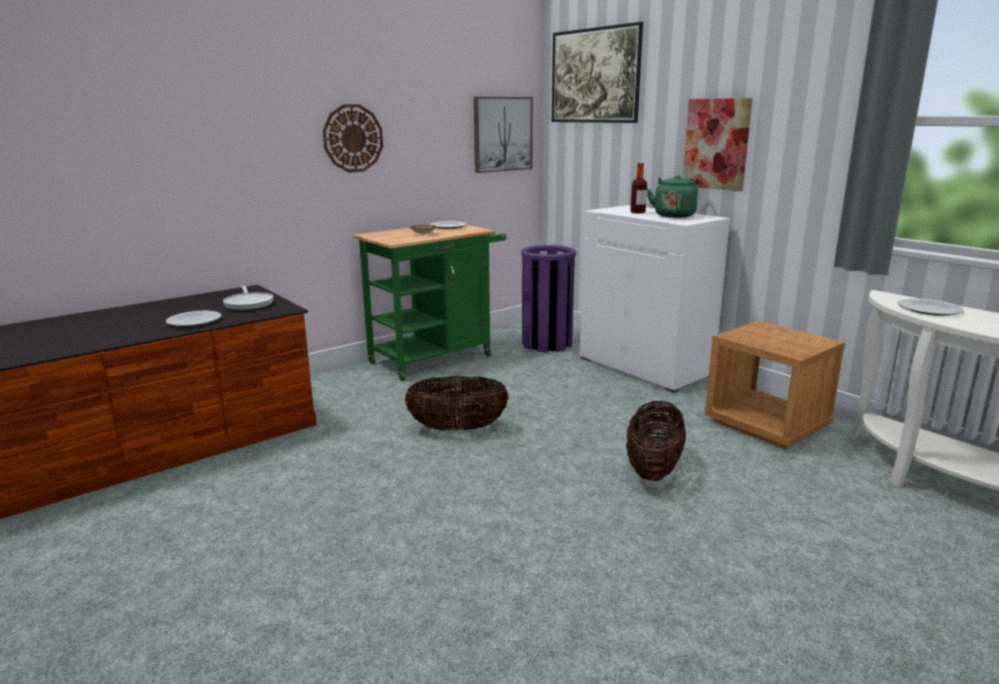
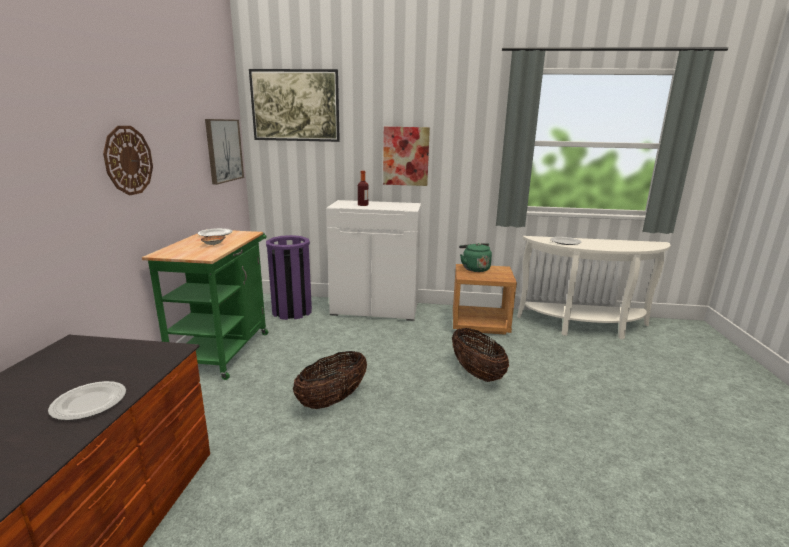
camera: 45 degrees left, 0 degrees up
(249, 303) = (114, 359): frying pan -> none
(674, 215) = (389, 205): green kettle -> green kettle (474, 268)

